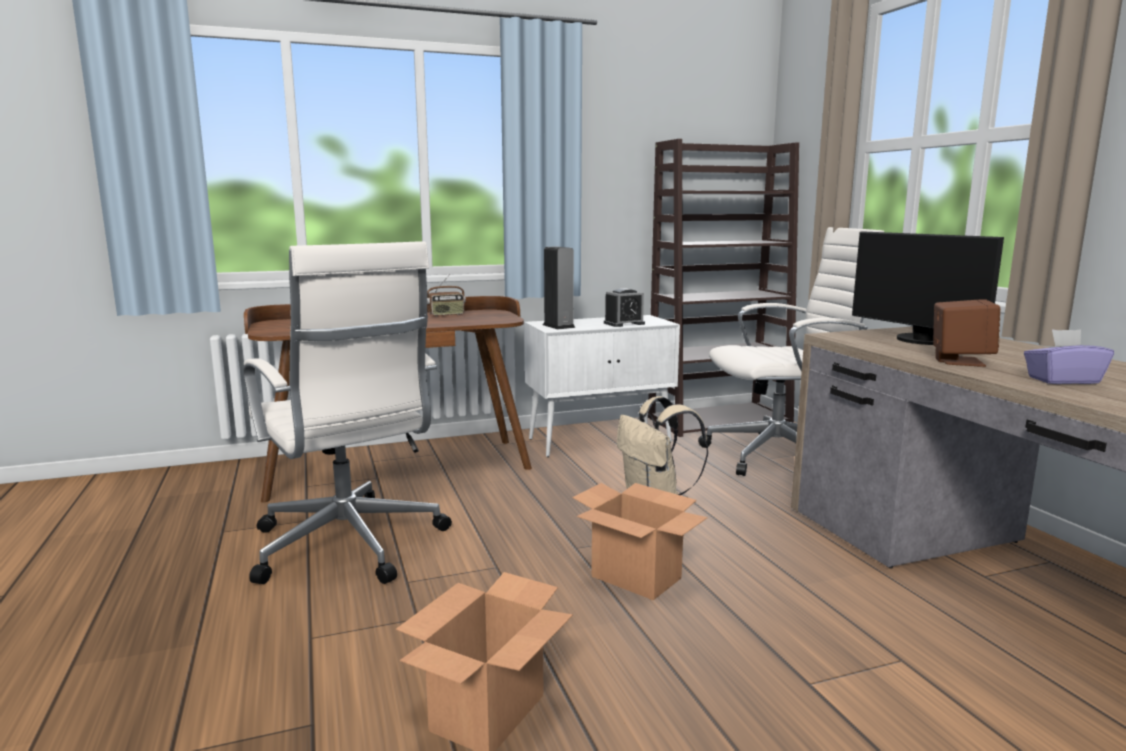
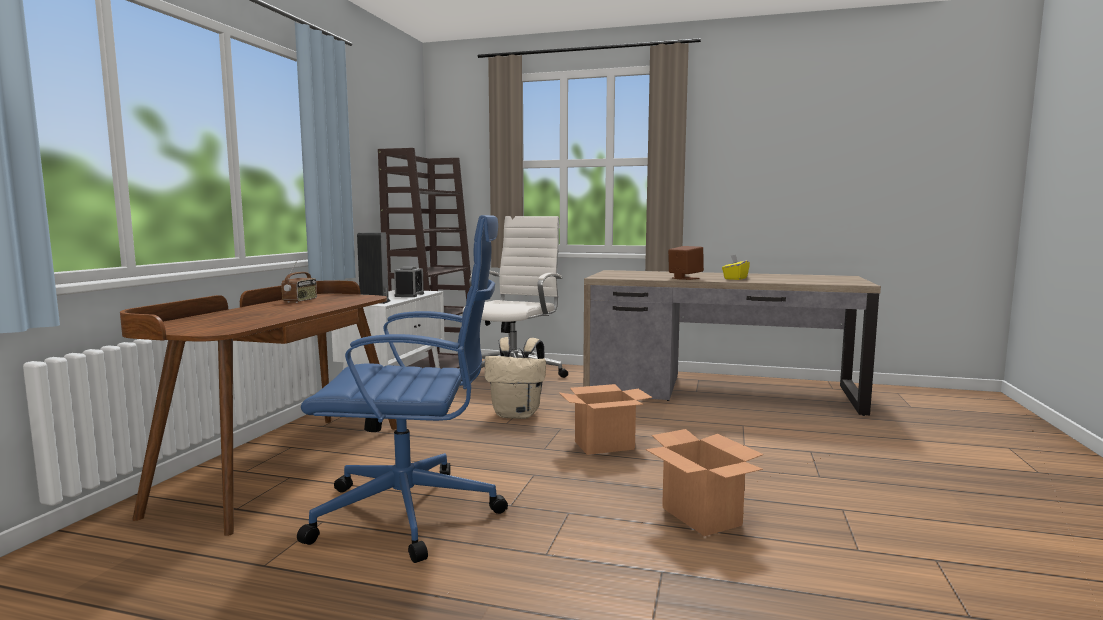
camera: 55 degrees left, 5 degrees down
(349, 546) = (412, 513): white office chair -> blue office chair
(920, 340) = (635, 274): monitor -> none
(1062, 380) = (735, 278): purple tissue box -> yellow tissue box

